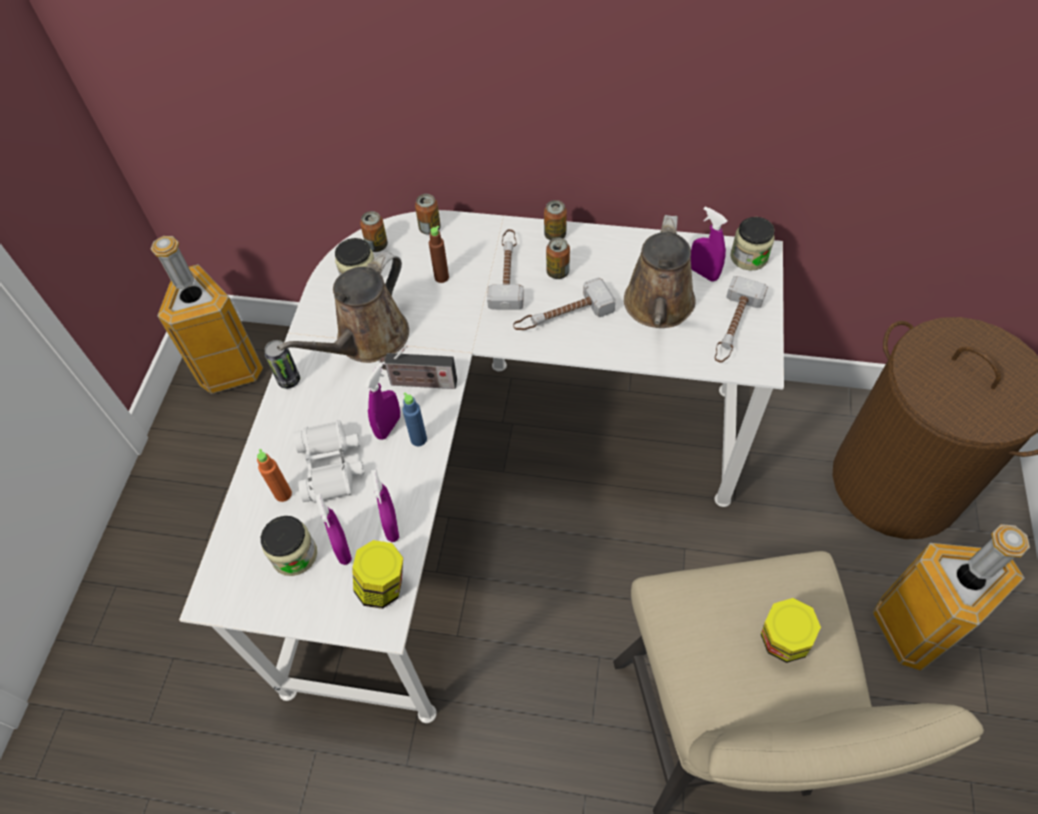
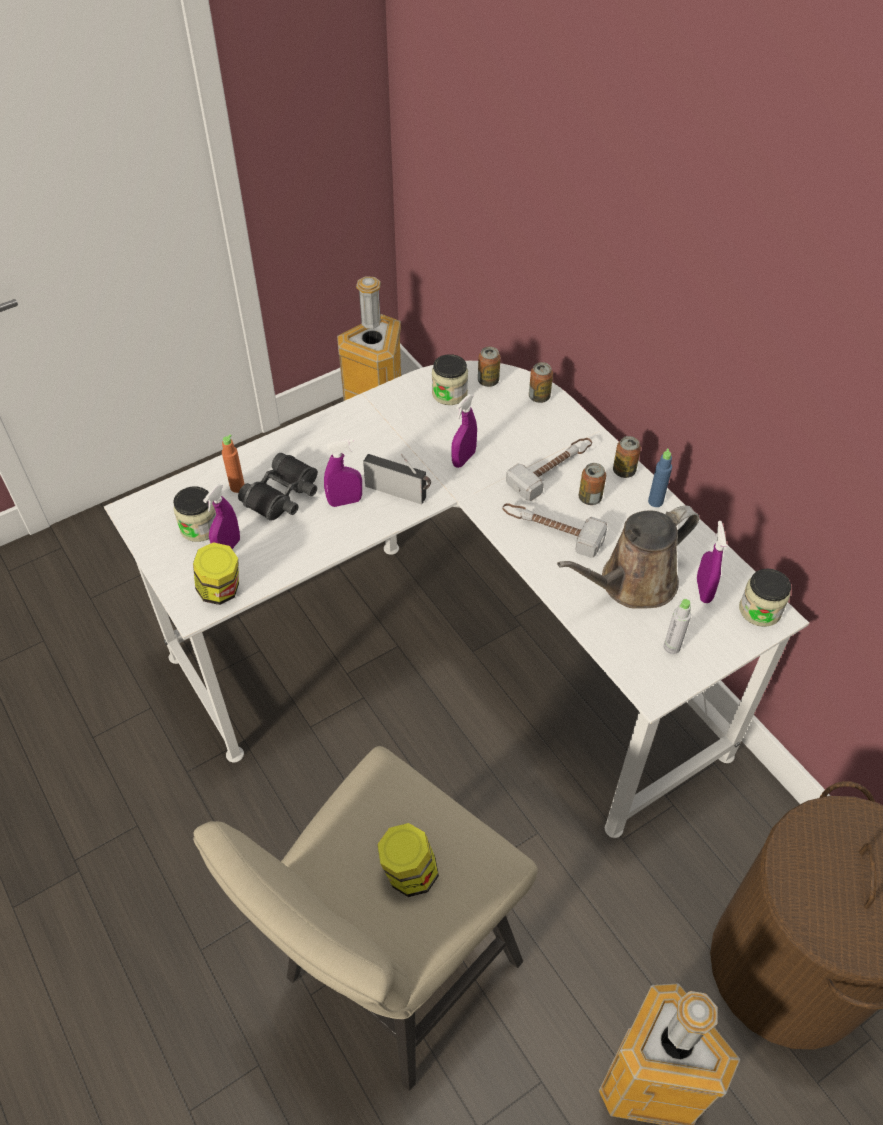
camera: 45 degrees right, 5 degrees down
(289, 380) = (325, 423): can -> none
(331, 466) = (283, 495): white binoculars -> black binoculars
(367, 340) = (402, 437): brown watering can -> none
(391, 526) = (270, 561): purple spray bottle -> purple spray bottle (463, 459)
(418, 439) = (352, 525): blue bottle -> blue bottle (655, 501)
(420, 383) = (399, 492): radio -> radio turned 150 degrees clockwise
(441, 277) = (503, 436): brown bottle -> none
(733, 327) = (671, 647): hammer -> grey bottle

